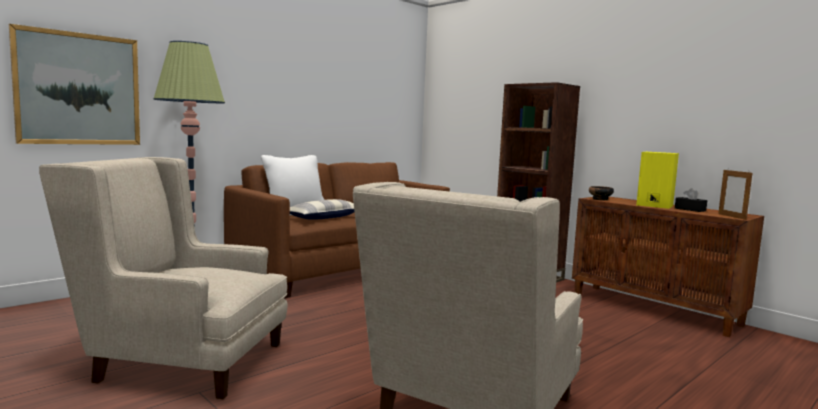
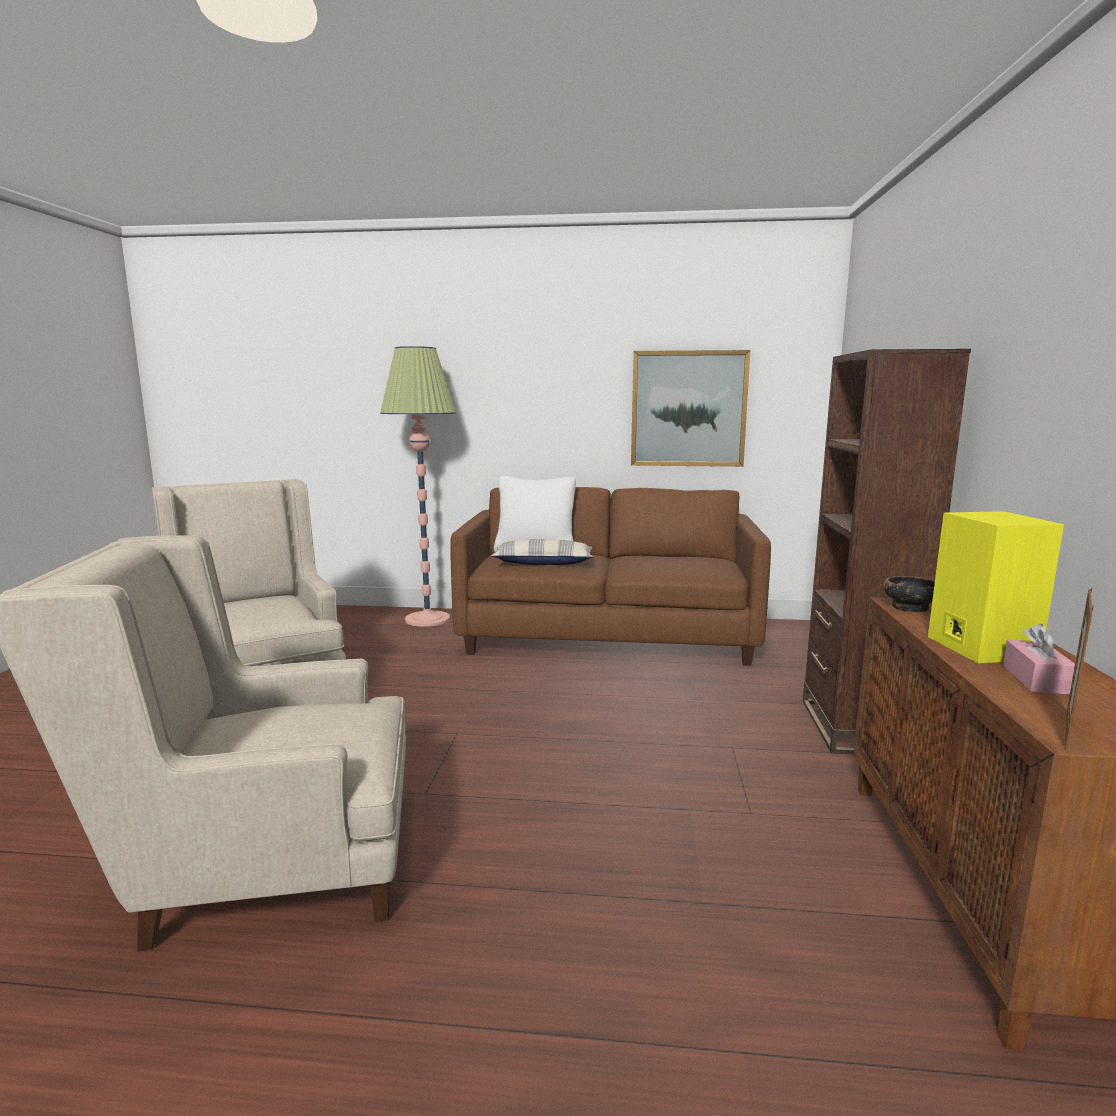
camera: 50 degrees right, 5 degrees up
(78, 89) = (338, 406): picture -> picture (688, 409)
(690, 209) = (1036, 680): black tissue box -> pink tissue box

